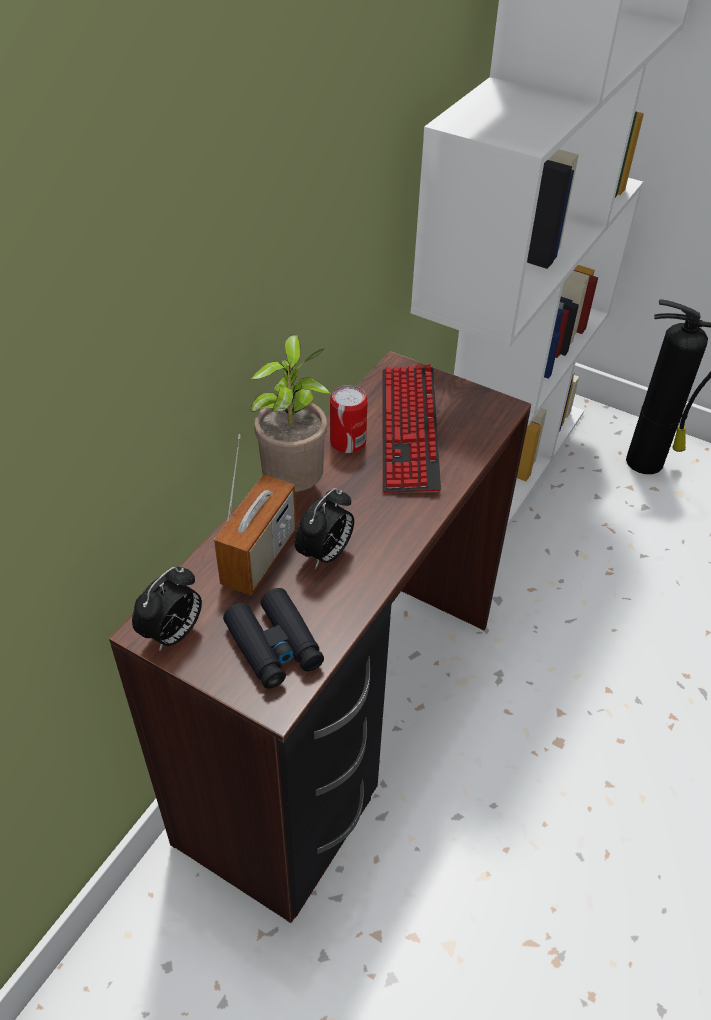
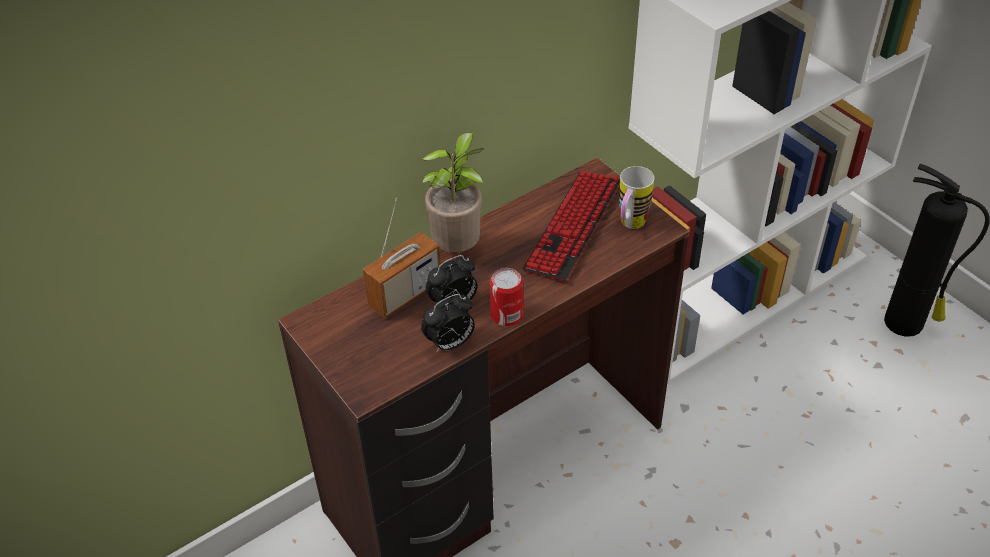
camera: 25 degrees right, 0 degrees up
(173, 634) = (320, 329): alarm clock -> alarm clock (450, 344)
(274, 646) = (383, 358): black binoculars -> none
(348, 442) = (518, 224): can -> can (506, 315)
(468, 413) = (629, 226): none -> mug

